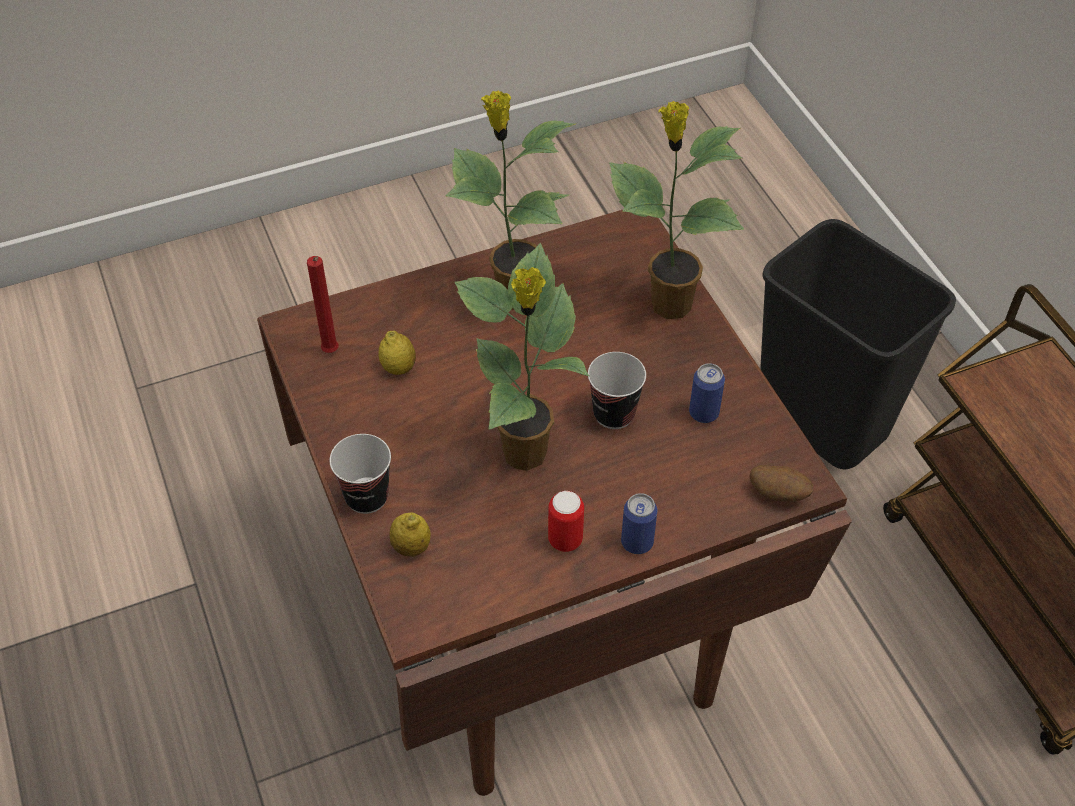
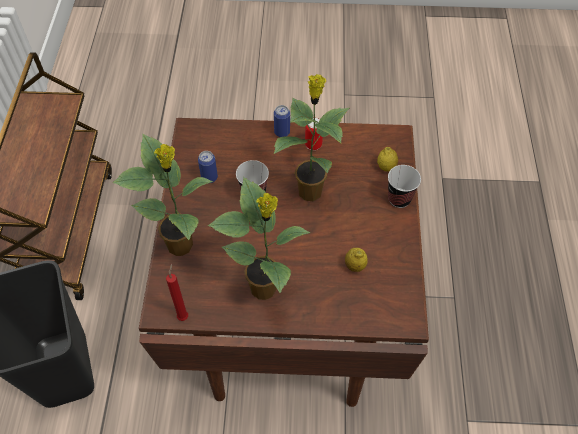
camera: 155 degrees left, 5 degrees up
(331, 353) = (391, 292): red candle -> red candle (183, 316)
(778, 494) = (204, 129): potato -> none

